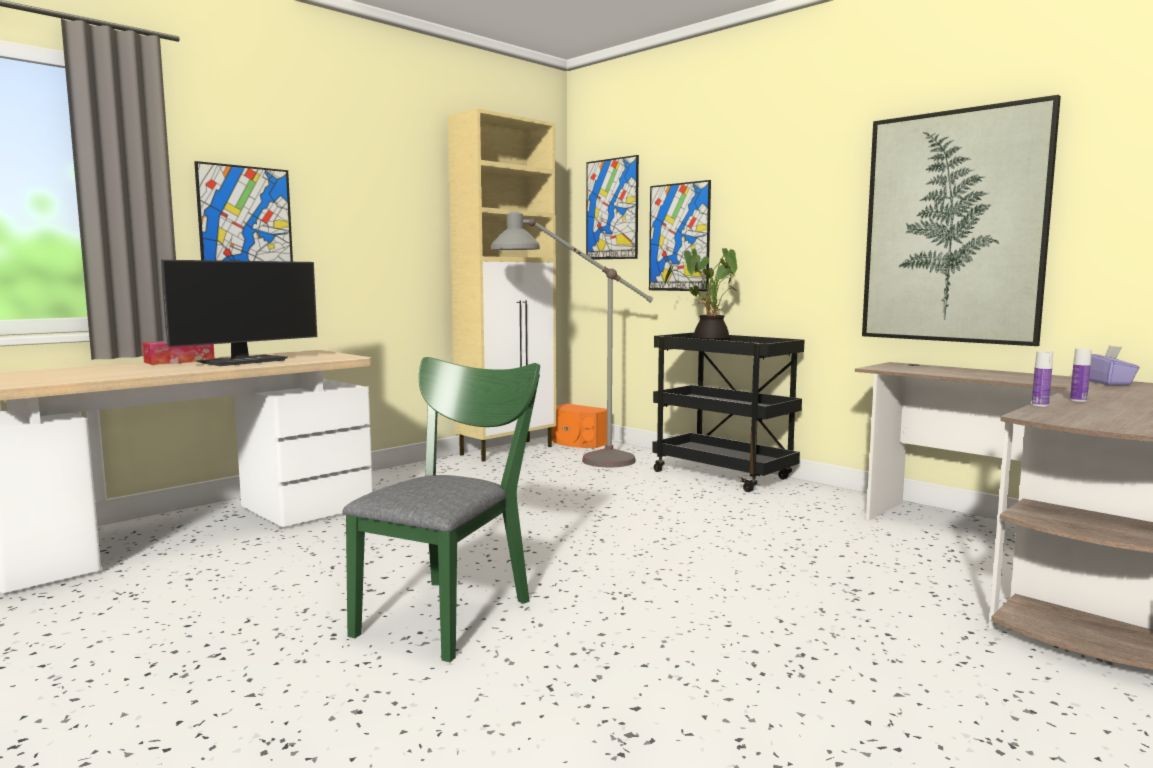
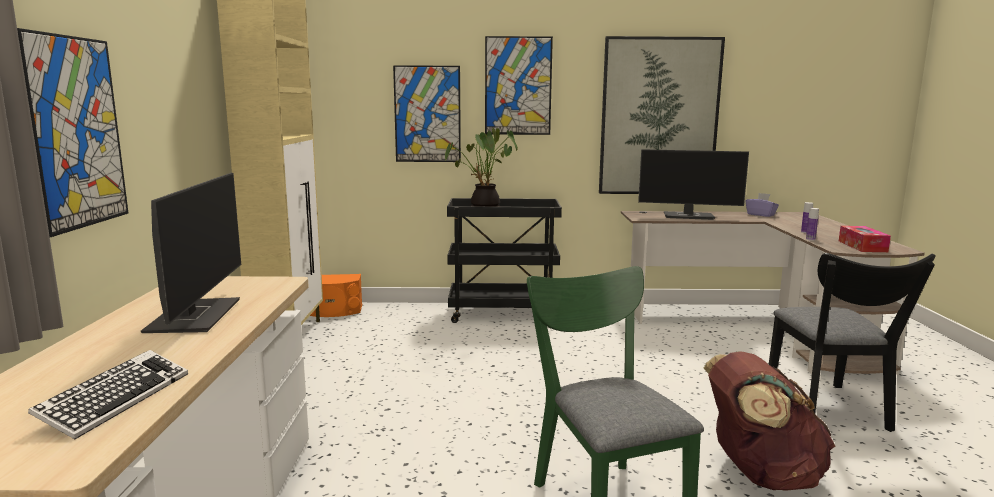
camera: 45 degrees left, 5 degrees up
(92, 376) = (116, 400): none -> keyboard
(179, 361) = (93, 337): tissue box -> tissue box (862, 246)
(573, 464) = (377, 333): grey floor lamp -> none
(612, 209) = (345, 83): picture -> picture (518, 86)
(633, 661) = (760, 474): none -> brown backpack
(897, 663) = (829, 411): none -> black chair
(964, 373) = (689, 216): none -> monitor

